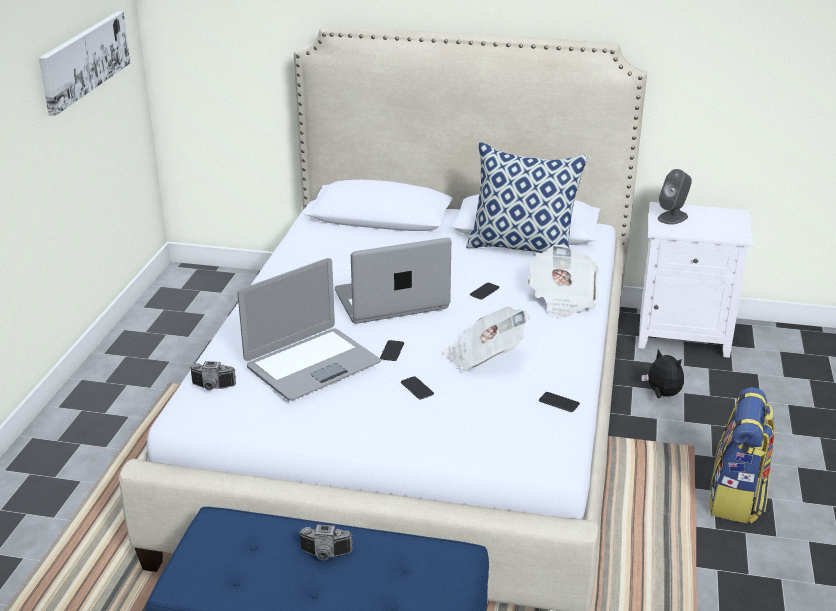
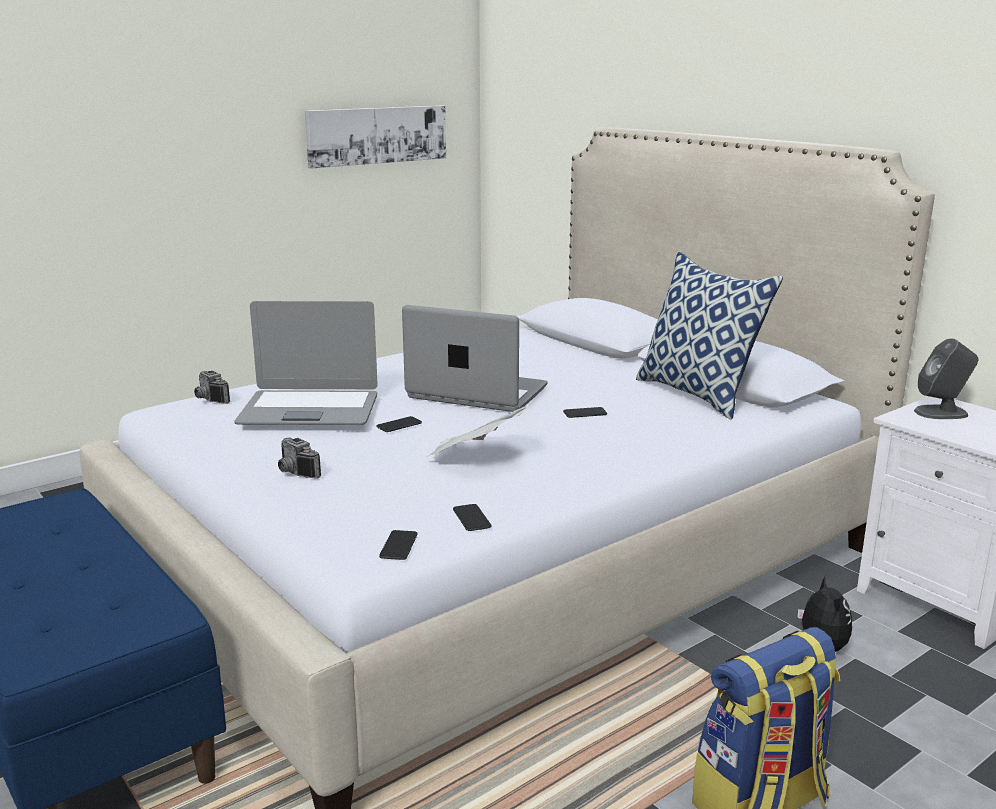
camera: 40 degrees right, 10 degrees down
(325, 555) = (80, 559): camera -> camera (294, 473)
(417, 388) = (361, 457): phone -> phone (398, 546)
(562, 299) = (658, 443): newspaper -> none

